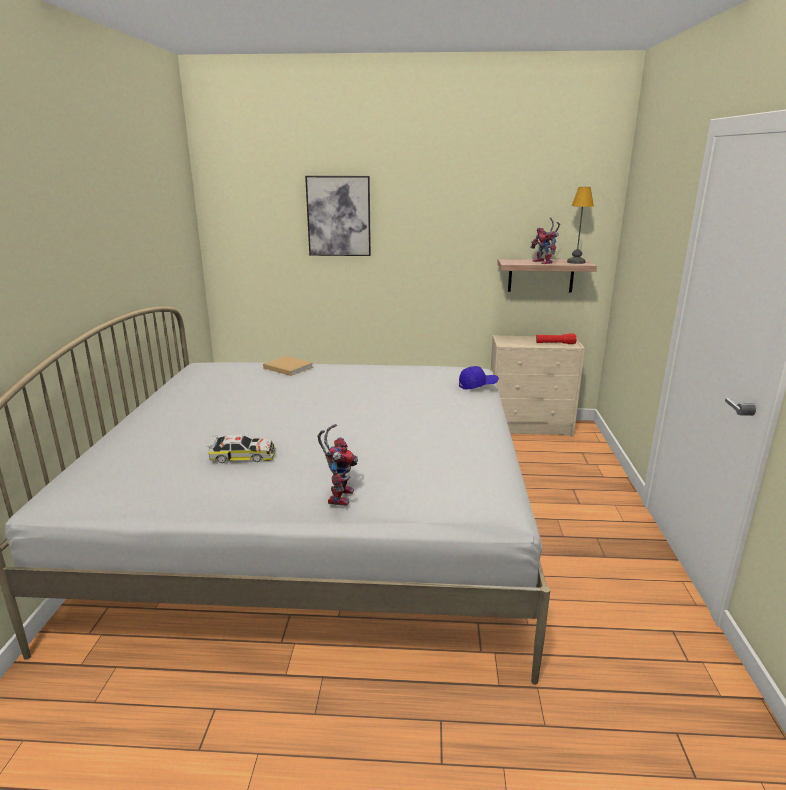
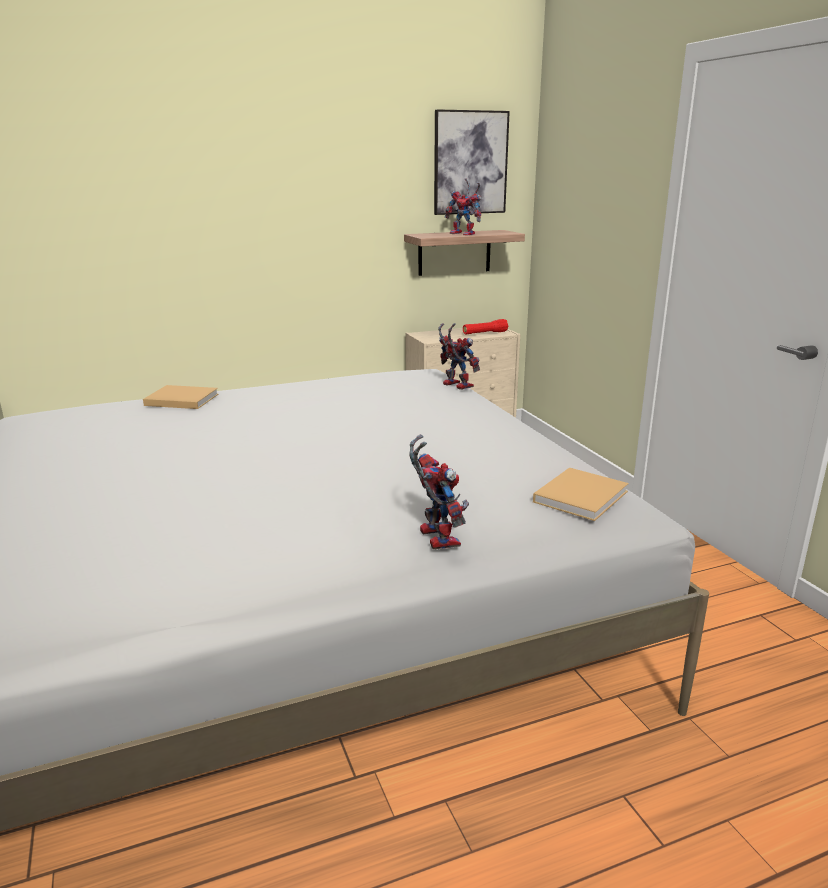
camera: 25 degrees left, 0 degrees up
(243, 456) = (242, 518): toy car -> none
(339, 216) = (190, 183): picture -> picture (470, 163)
(470, 491) = (582, 496): none -> beige book
(477, 385) = (454, 385): blue cap -> toy robot
(576, 262) = (497, 232): table lamp -> none

